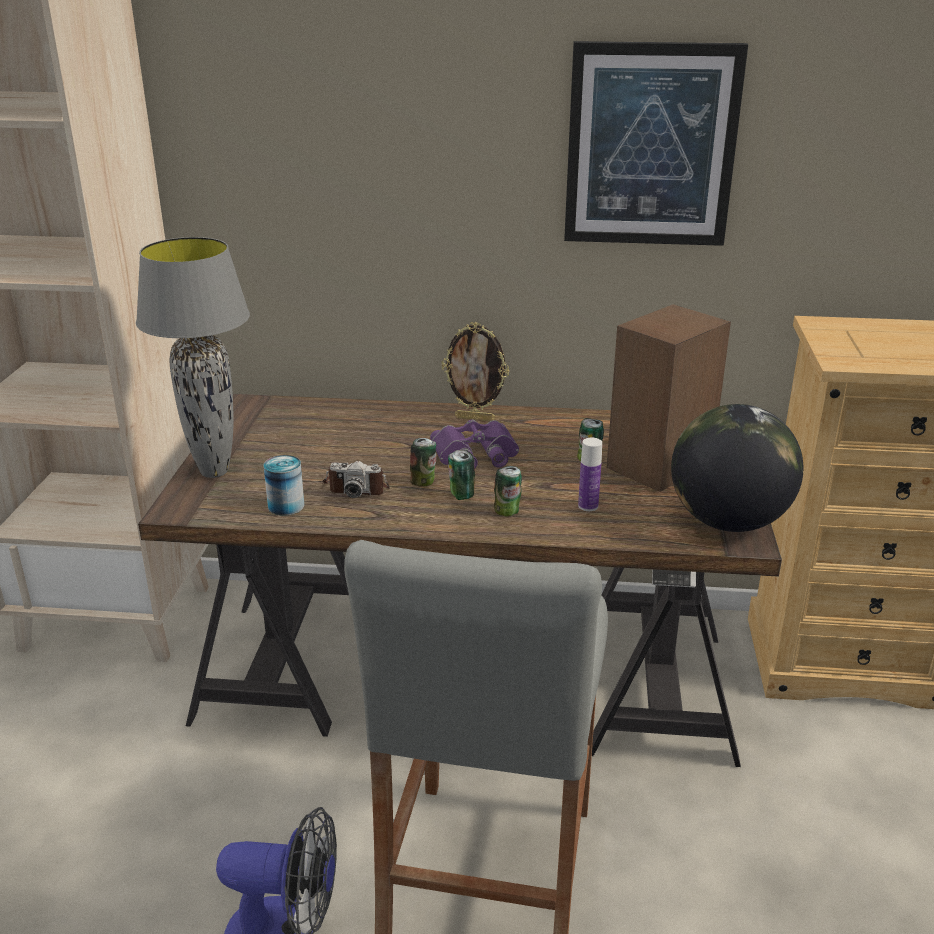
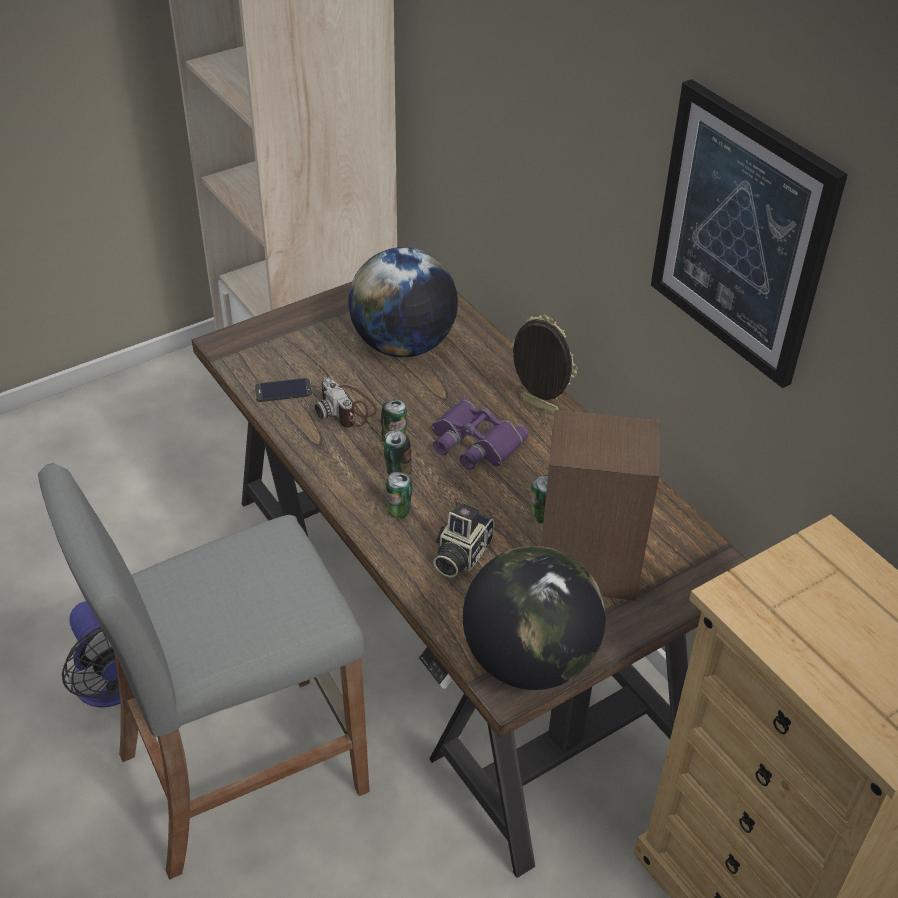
camera: 50 degrees right, 15 degrees up
(213, 472) = (292, 326): grey table lamp -> none
(286, 506) = (283, 390): can -> phone
(323, 437) = (403, 345): none -> globe
(475, 418) = (538, 407): picture frame -> picture frame turned 150 degrees clockwise
(588, 506) = (459, 555): bottle -> camera

